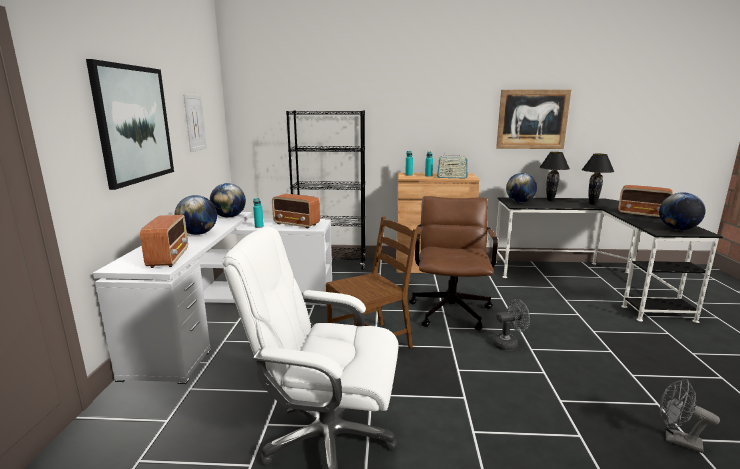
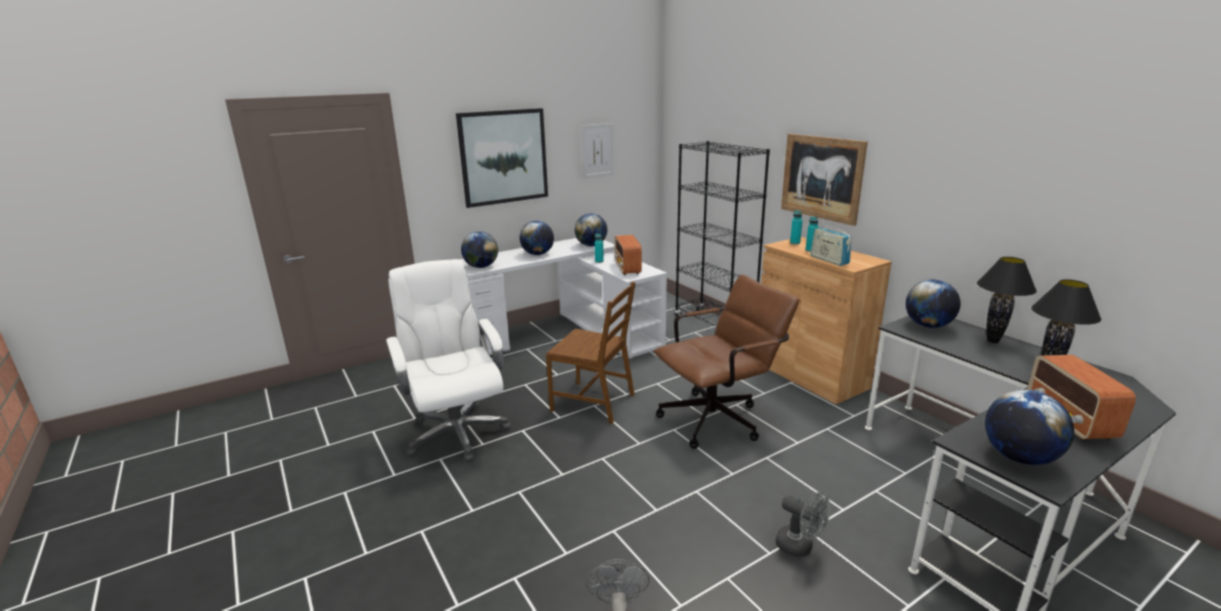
camera: 55 degrees right, 5 degrees up
(169, 258) = (481, 267): radio -> globe
(508, 344) = (688, 474): grey fan -> grey fan (800, 547)
(532, 119) = (999, 193): picture -> picture (821, 177)

